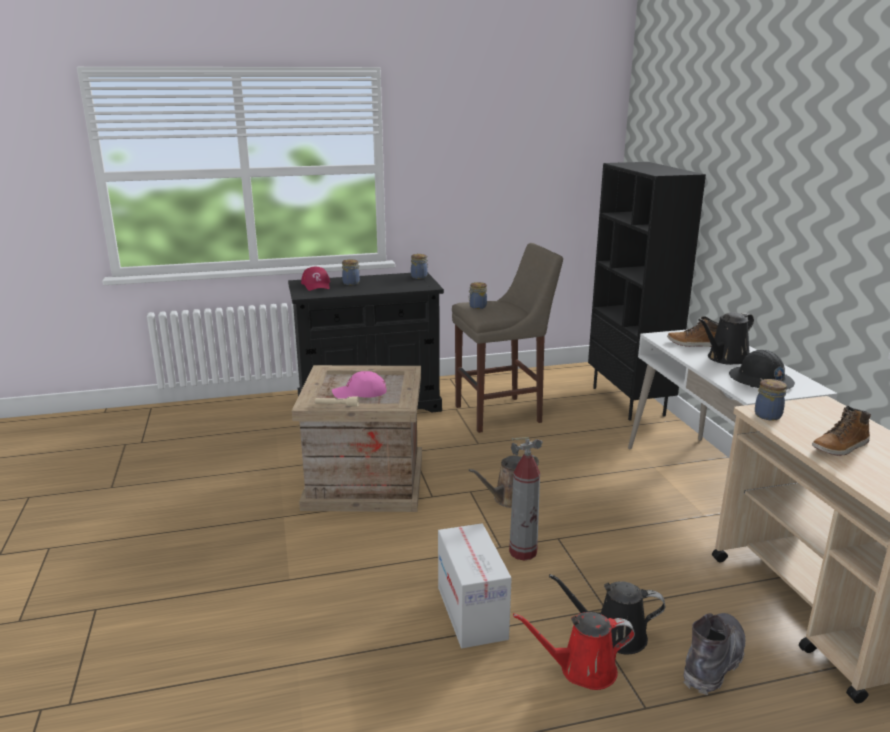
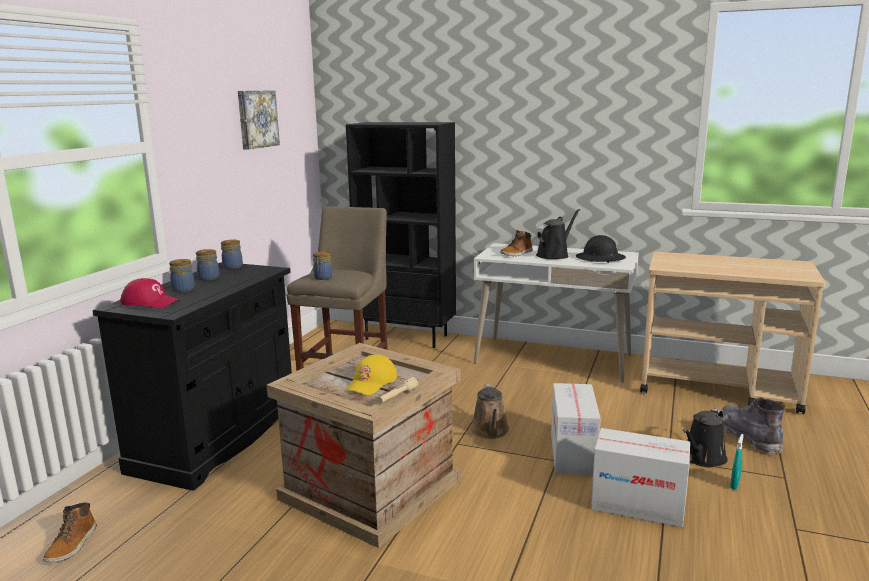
camera: 55 degrees left, 5 degrees down
(359, 392) = (372, 382): pink cap -> yellow cap
(521, 150) = (256, 119): none -> picture
(523, 552) = (572, 453): fire extinguisher -> cardboard box
(582, 669) = (734, 485): red watering can -> turquoise spray bottle
(725, 359) = (554, 255): black watering can -> black watering can turned 135 degrees counterclockwise
(768, 415) = (670, 267): jar -> jar (209, 278)
(840, 447) = (729, 267): boot -> boot (72, 545)

